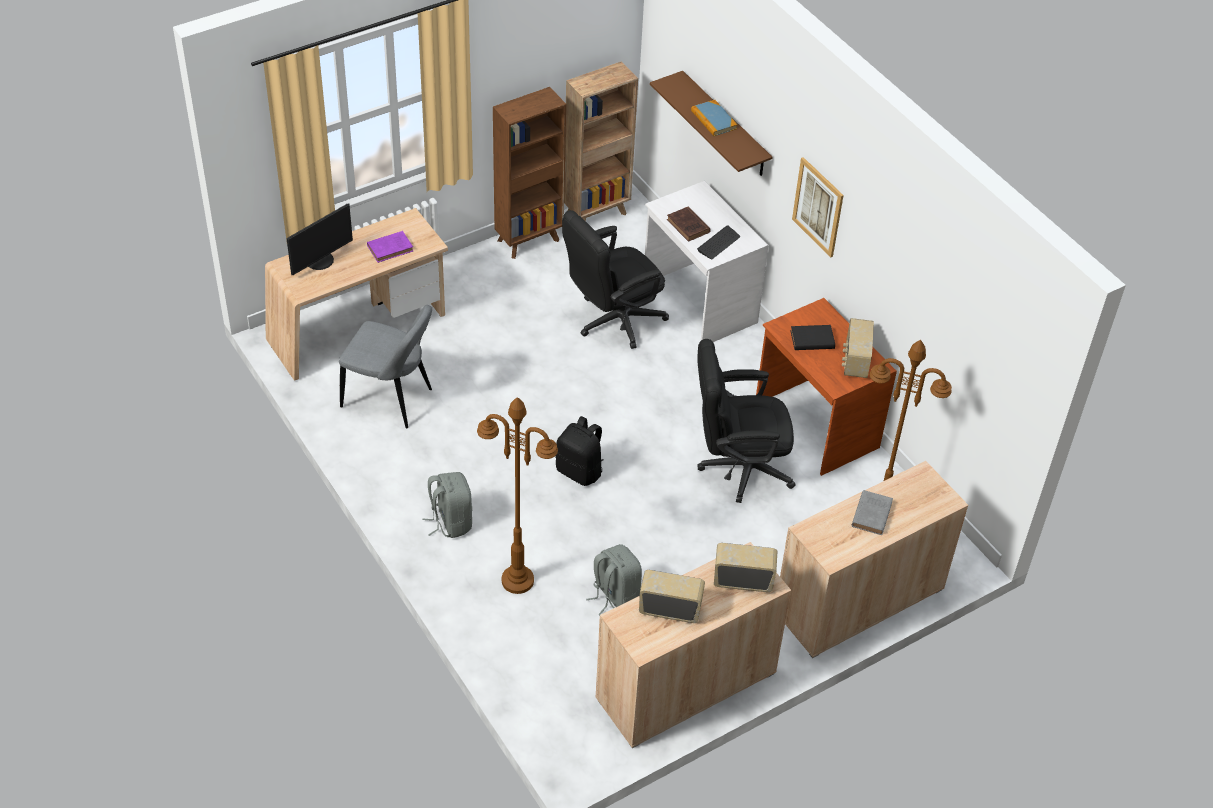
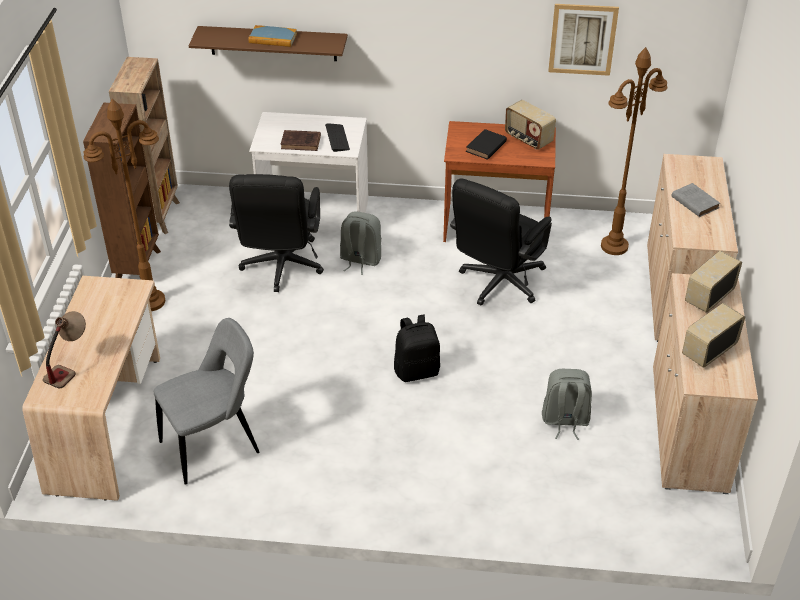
camera: 50 degrees left, 5 degrees down
(320, 261) = (69, 367): monitor -> table lamp
(391, 248) = (112, 314): purple book -> none
(450, 522) = (393, 480): grey backpack -> grey backpack (360, 260)
(517, 580) = (497, 471): brown floor lamp -> brown floor lamp (150, 302)
(818, 207) = (420, 43): picture -> picture (582, 39)

